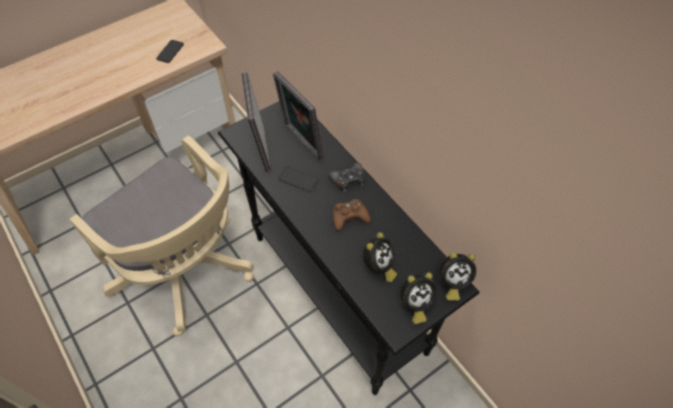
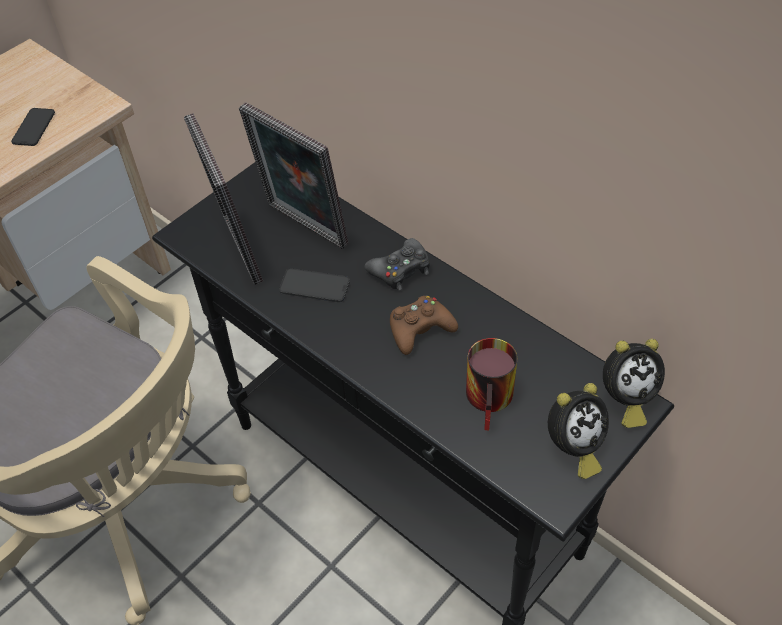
camera: 10 degrees left, 5 degrees down
(378, 267) = (493, 400): alarm clock -> mug

